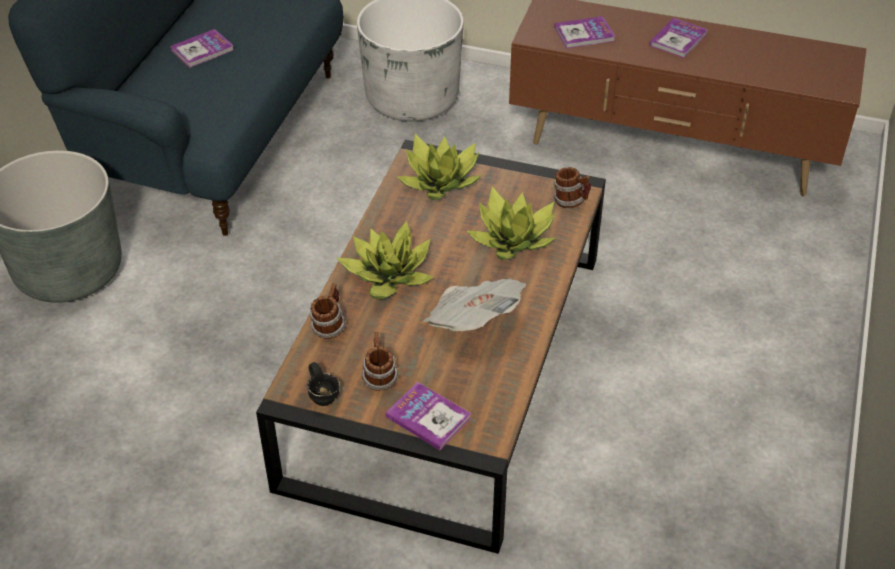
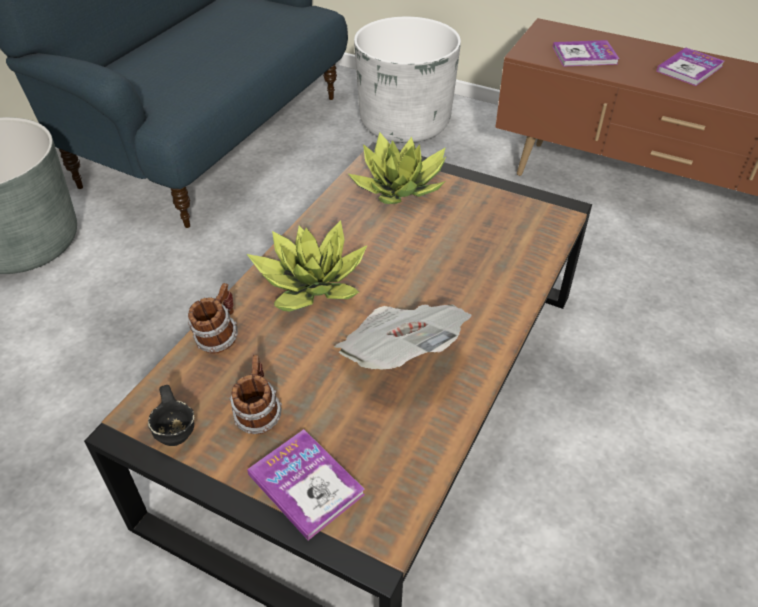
camera: 10 degrees right, 0 degrees up
(202, 50) = (194, 43): book -> none
(513, 239) = (470, 259): potted plant -> none
(571, 201) = (547, 224): mug -> none

